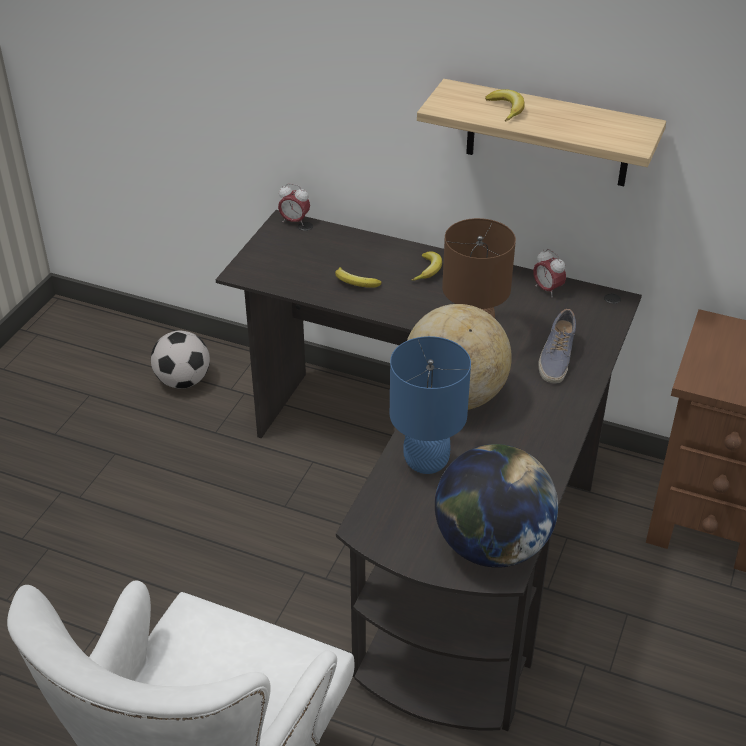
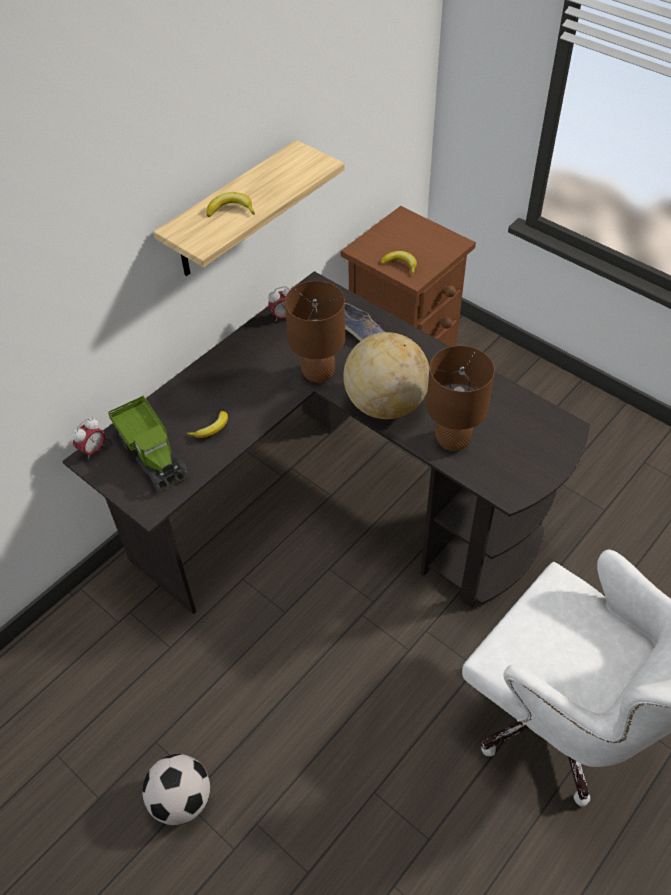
camera: 70 degrees left, 10 degrees up
(183, 381) = (84, 661): football -> football (181, 799)
(306, 255) = (153, 454): none -> toy truck
(427, 464) = (454, 440): blue table lamp -> brown table lamp
(428, 270) = (220, 378): banana -> banana (400, 265)
(491, 545) = (545, 428): globe -> none

